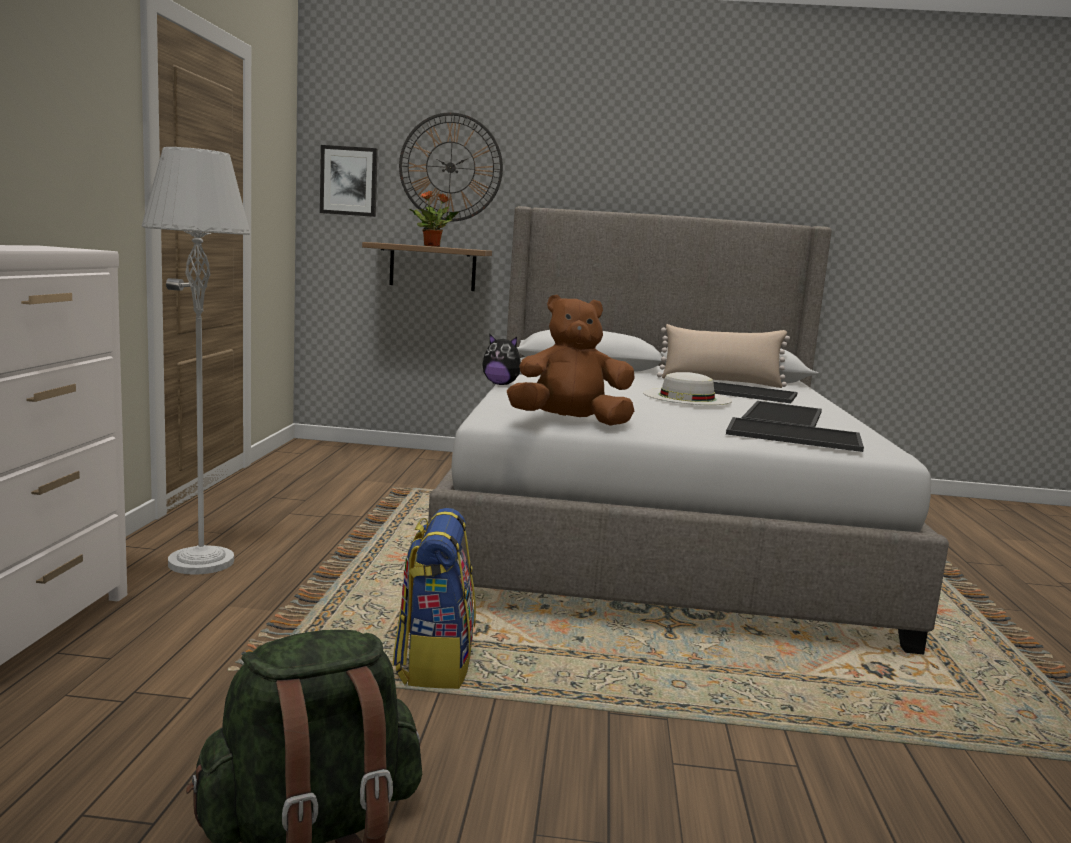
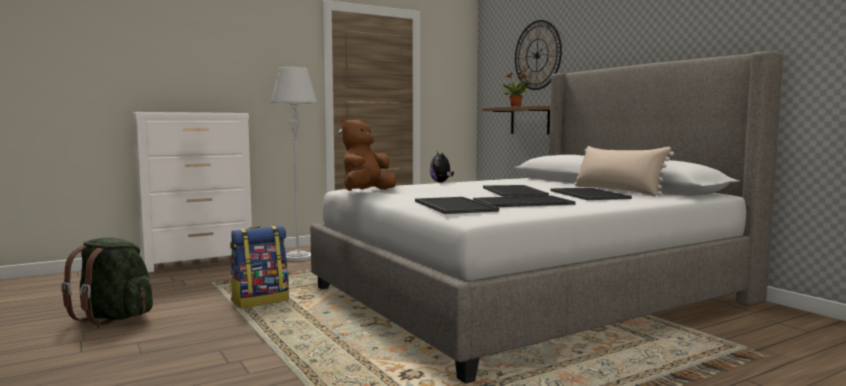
camera: 55 degrees right, 5 degrees down
(349, 181) = (495, 73): picture -> none
(570, 422) = (366, 192): brown plush toy -> brown plush toy turned 105 degrees counterclockwise
(687, 397) = (515, 191): white hat -> tray

